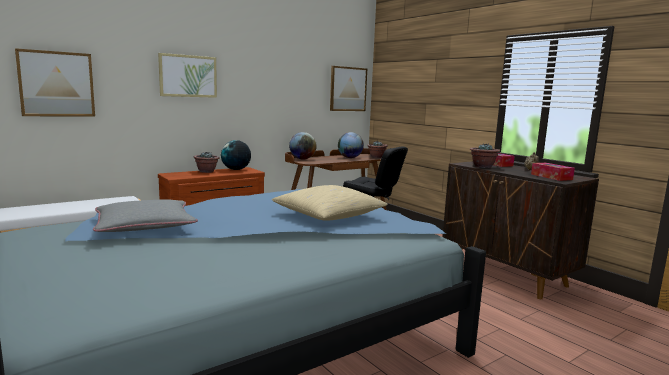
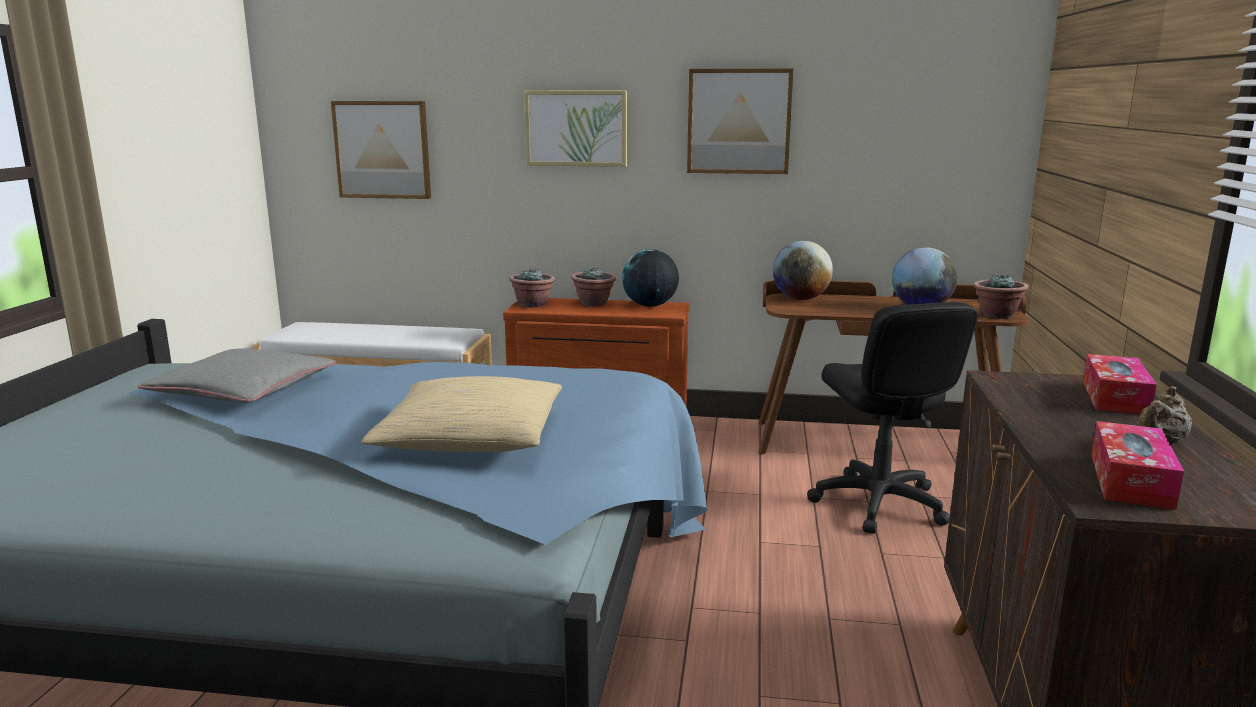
camera: 45 degrees right, 5 degrees up
(348, 89) = (958, 141): picture -> picture (739, 121)
(482, 167) = (1026, 399): potted plant -> potted plant (533, 305)

